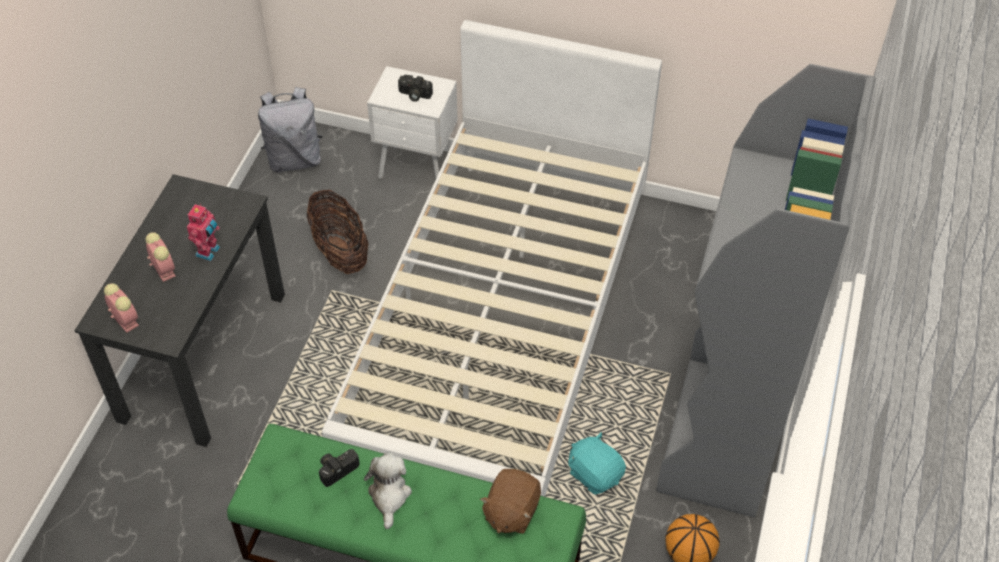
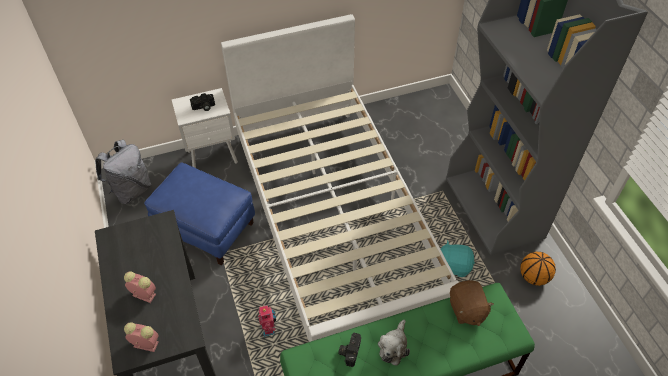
camera: 35 degrees left, 0 degrees up
(209, 252) = (165, 265): toy robot -> toy robot (269, 329)
(340, 252) = (206, 228): basket -> blue ottoman
(389, 495) = (393, 346): plush toy -> plush toy turned 120 degrees counterclockwise

